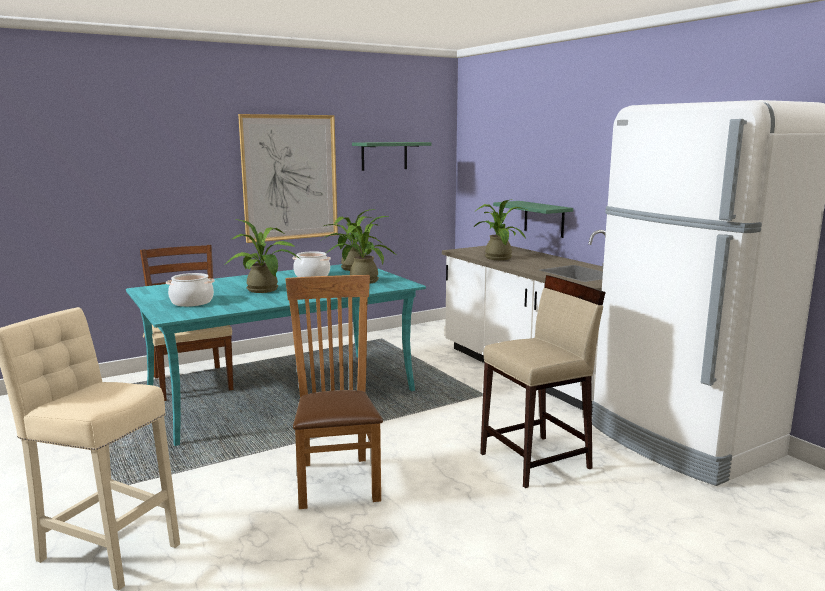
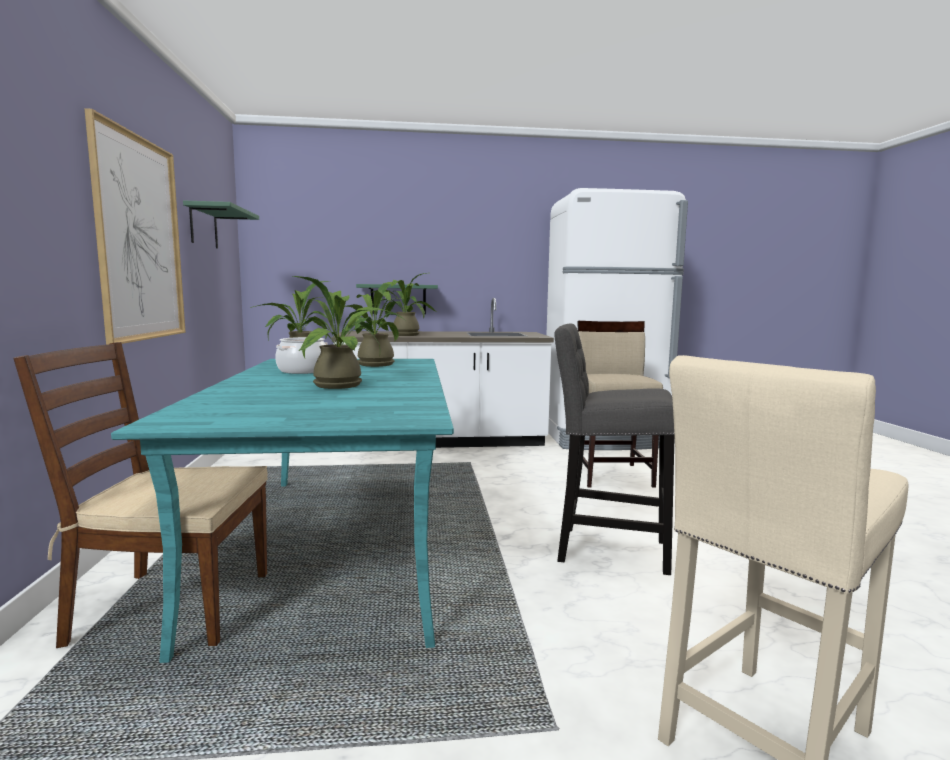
camera: 65 degrees left, 5 degrees down
(192, 302) = (345, 408): cooking pot -> none
(337, 478) = (605, 549): brown chair -> grey stool

